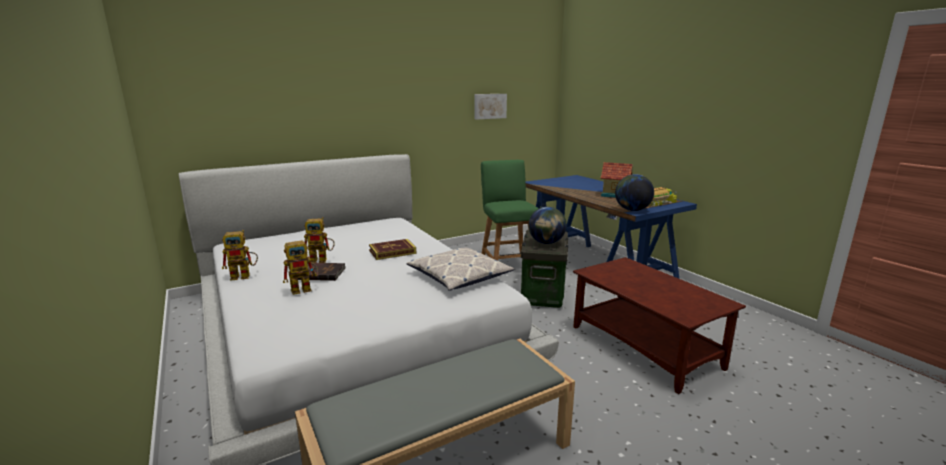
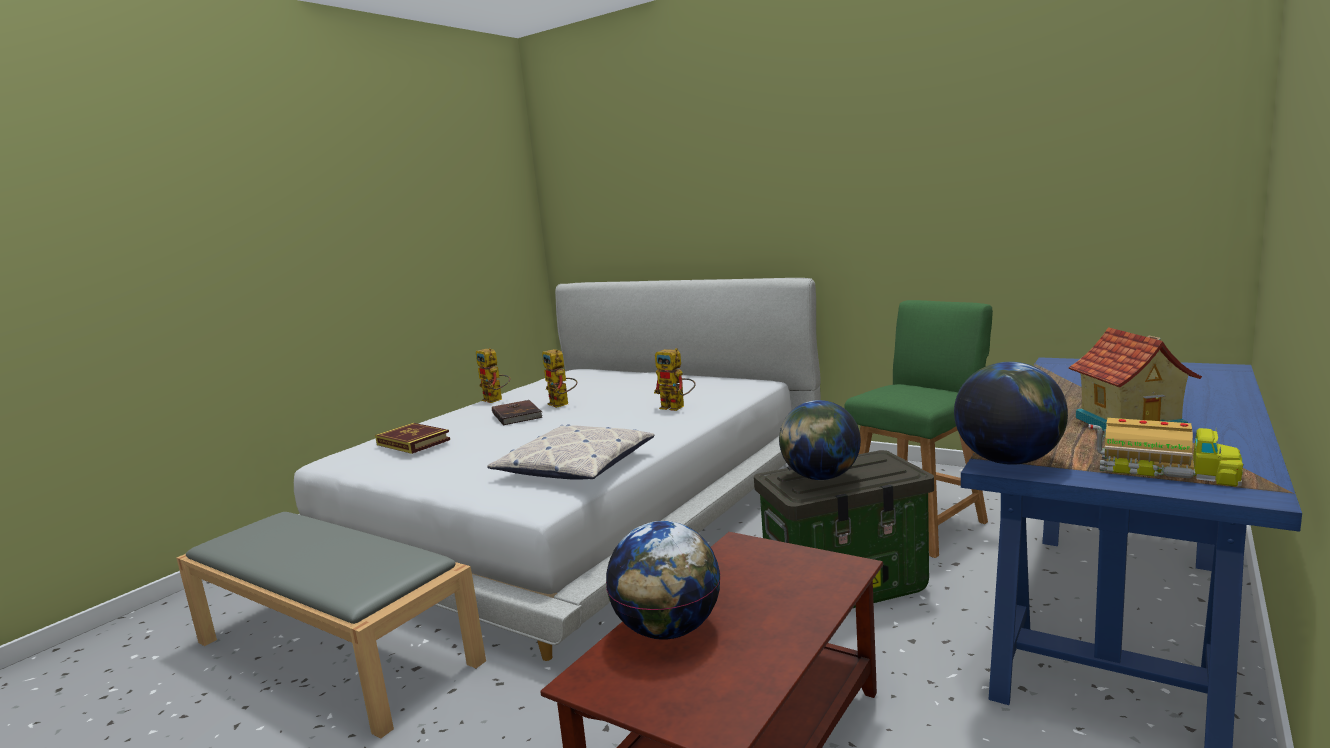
camera: 65 degrees right, 5 degrees down
(305, 288) = (472, 423): toy robot -> toy robot (677, 407)
(392, 252) = (622, 417): book -> book (413, 442)
(489, 106) = (1017, 185): picture -> none
(655, 297) = (667, 630): none -> globe

